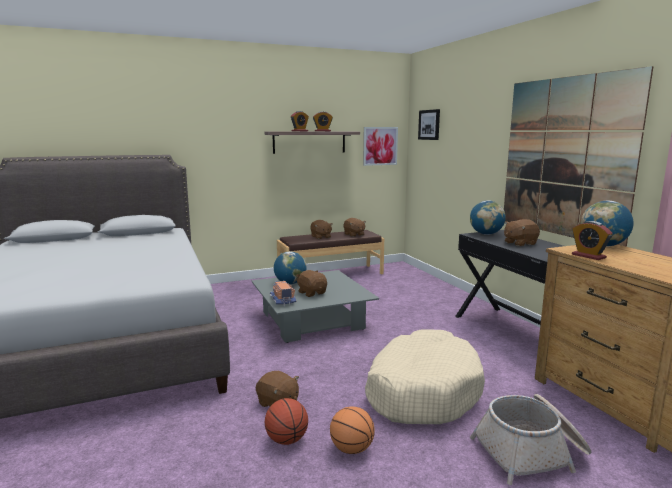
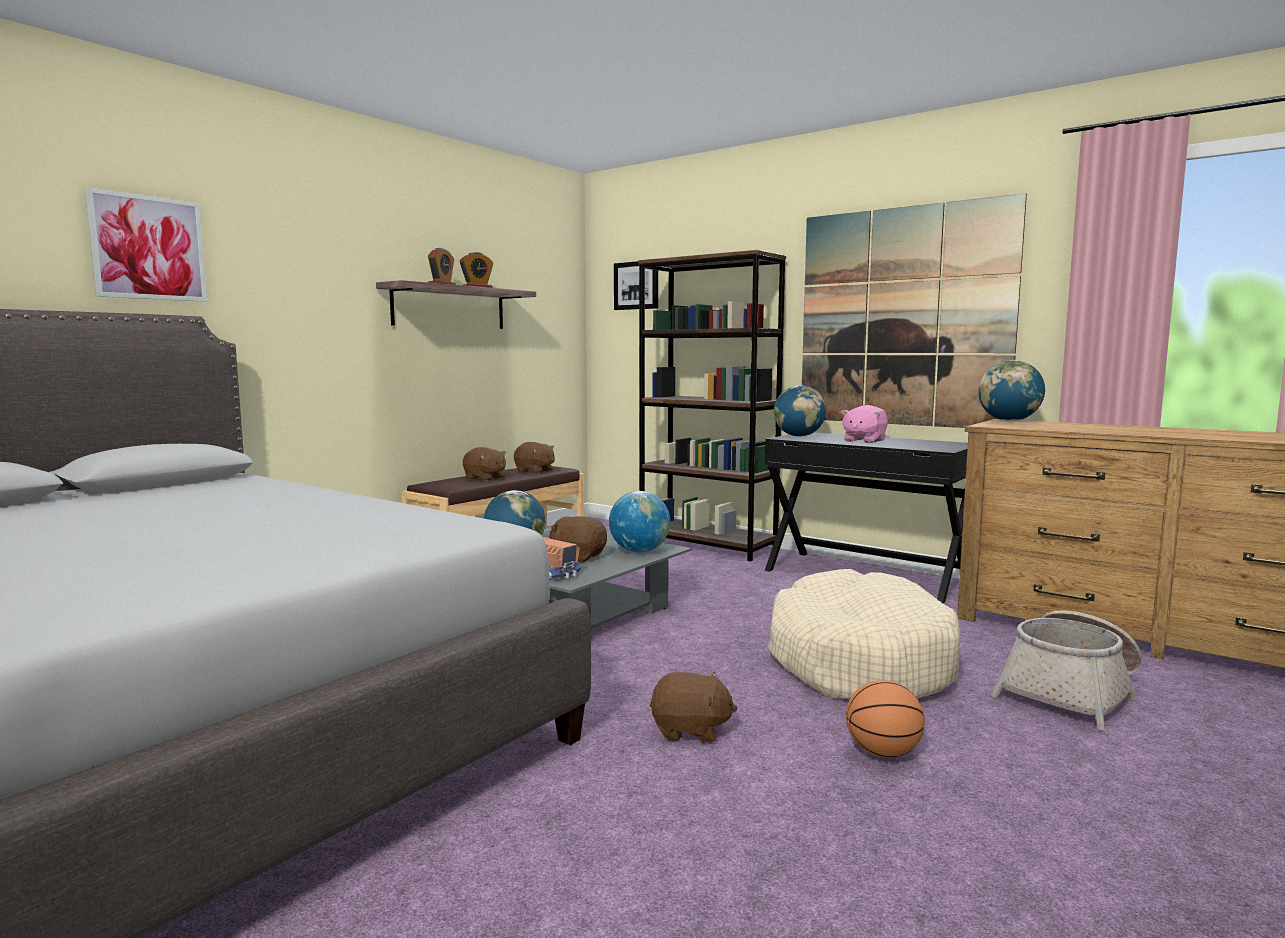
camera: 30 degrees left, 5 degrees down
(287, 440) = (780, 771): basketball -> none
(347, 295) = (639, 551): none -> globe
(380, 146) = (551, 320): picture -> picture (148, 248)
(444, 292) = (707, 545): none -> brown bookcase
(519, 243) = (863, 440): brown plush toy -> pink plush toy
(588, 256) = (1029, 428): alarm clock -> none

